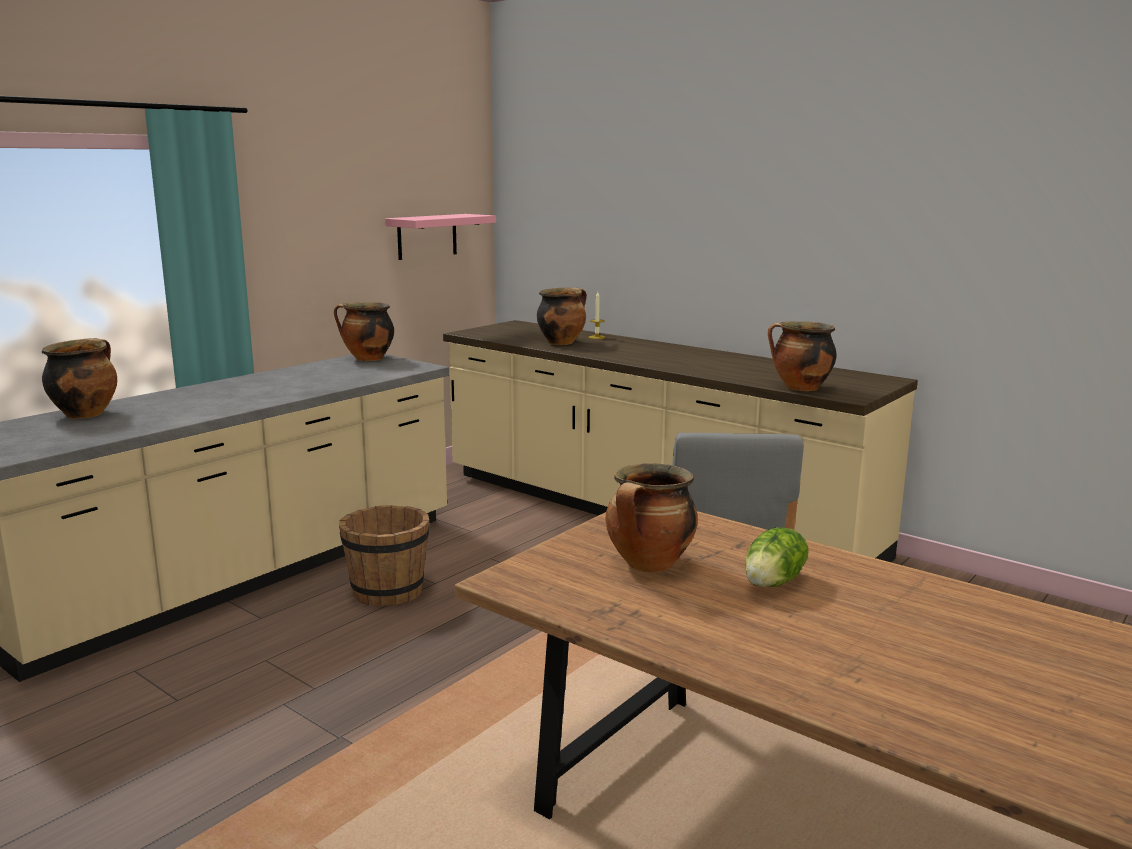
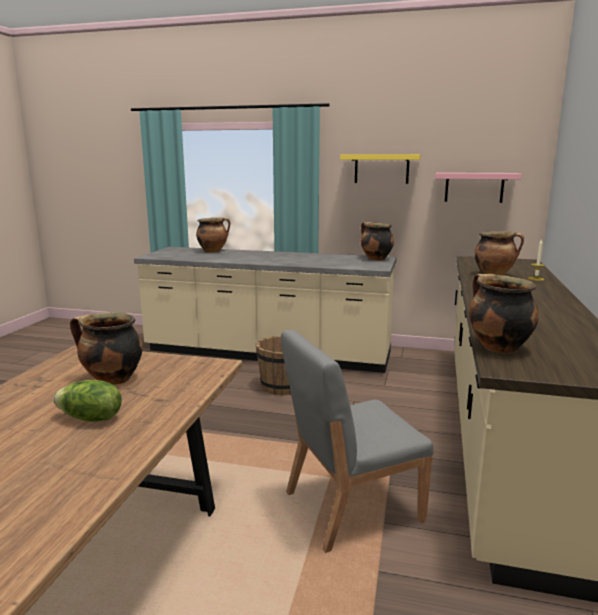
camera: 65 degrees right, 0 degrees up
(318, 217) = (381, 168): none -> yellow shelf

